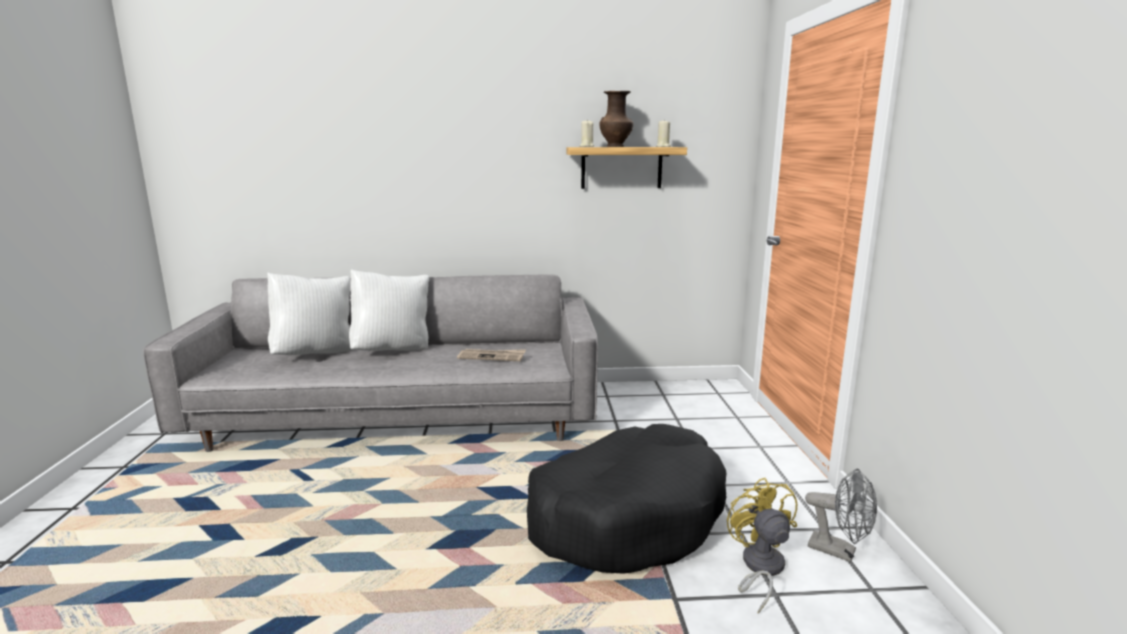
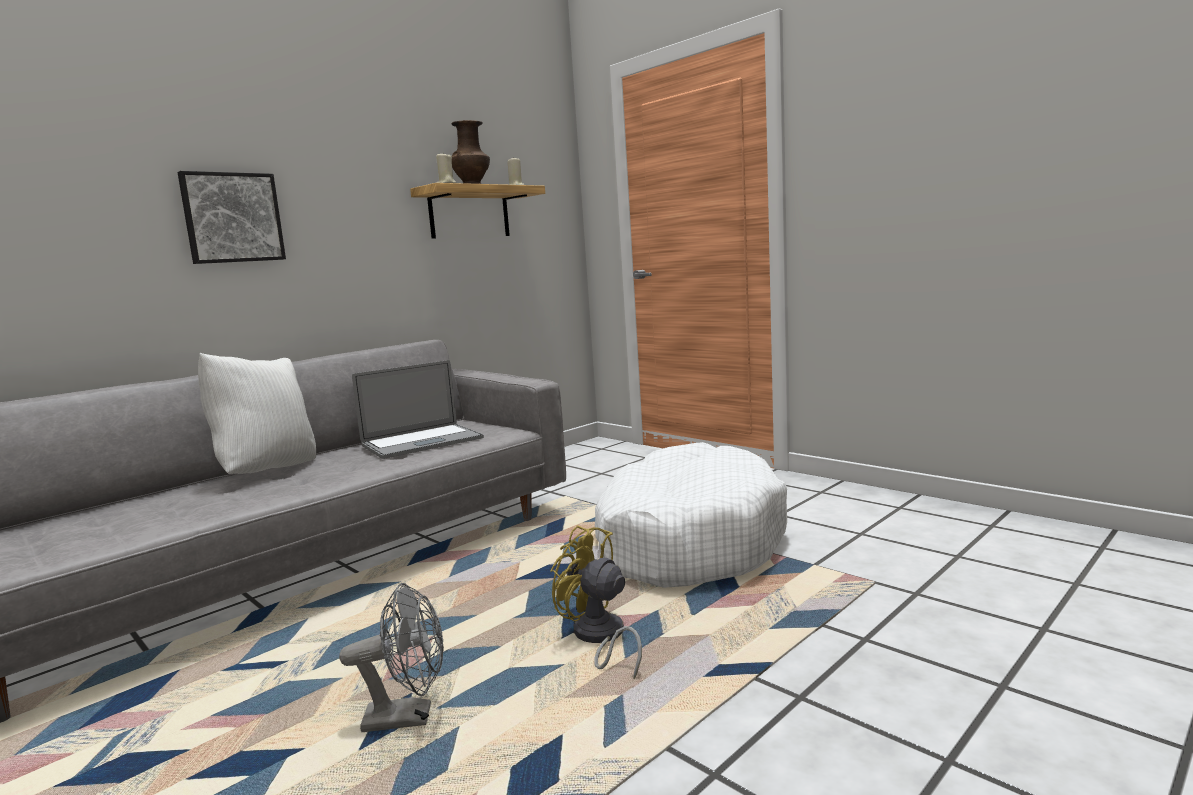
camera: 40 degrees left, 5 degrees down
(315, 353) = (142, 504): white pillow -> none
(424, 170) = (232, 218): none -> picture
(492, 357) = (422, 442): newspaper -> laptop
(626, 516) = (687, 540): black dog bed -> white dog bed
(759, 568) = (827, 526): yellow fan -> yellow fan (599, 639)
(839, 551) = (850, 498): grey fan -> grey fan (409, 717)

